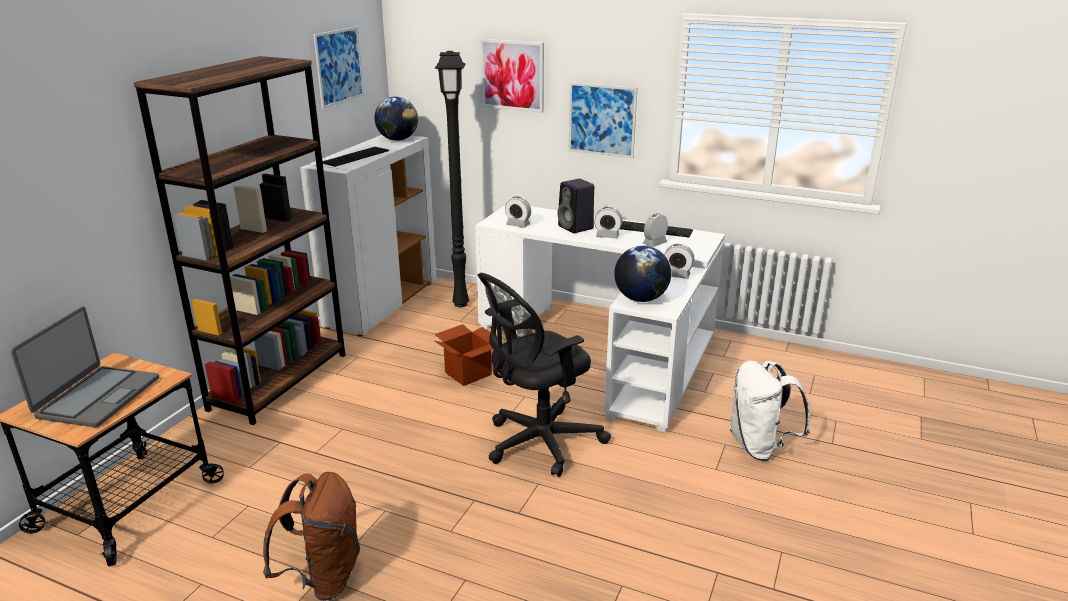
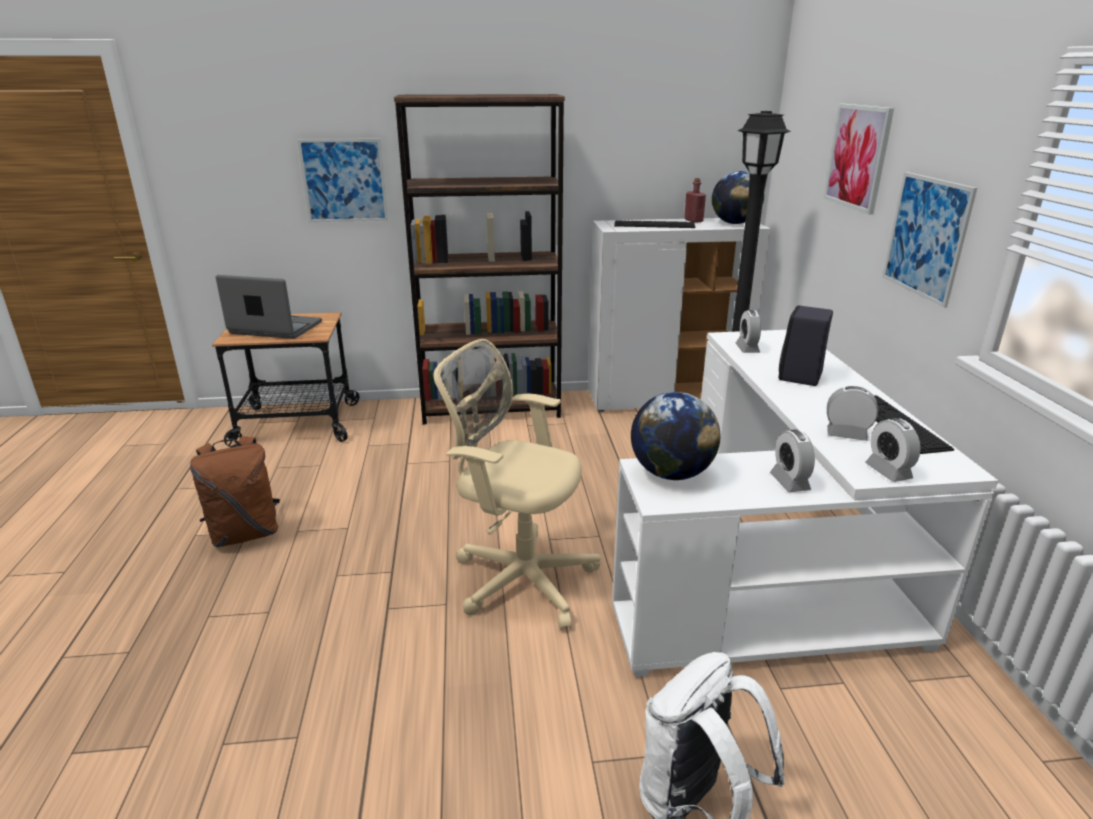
camera: 60 degrees right, 0 degrees up
(97, 397) = (275, 328): laptop -> laptop turned 150 degrees counterclockwise
(339, 66) = (685, 126): picture -> picture (344, 181)
(367, 145) = (693, 220): none -> red bottle
(468, 374) = (602, 487): cardboard box -> none
(538, 443) = (519, 577): black office chair -> beige office chair
(607, 236) = (810, 400): alarm clock -> alarm clock (888, 471)

